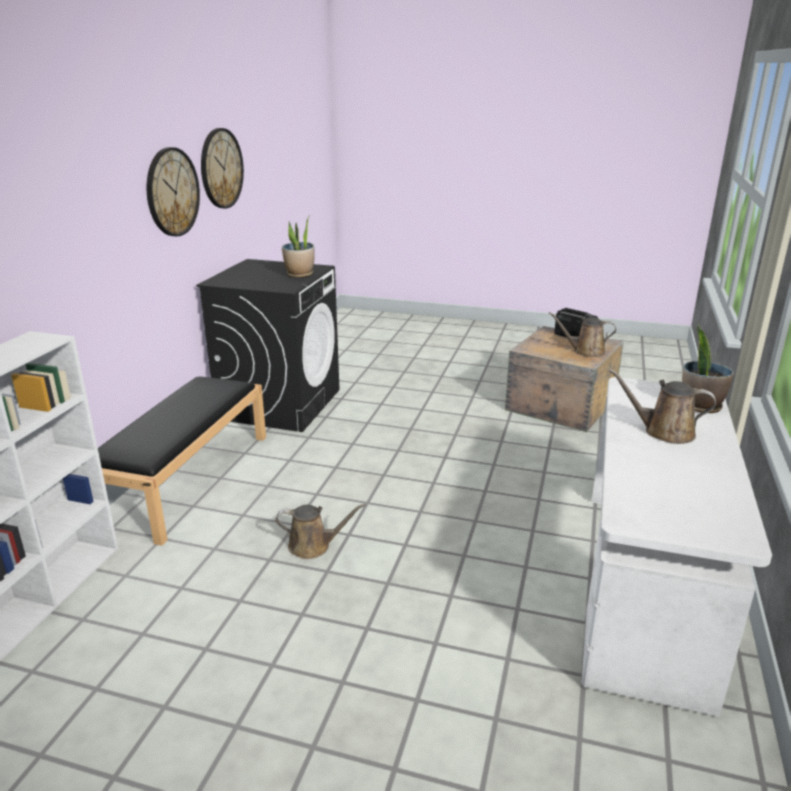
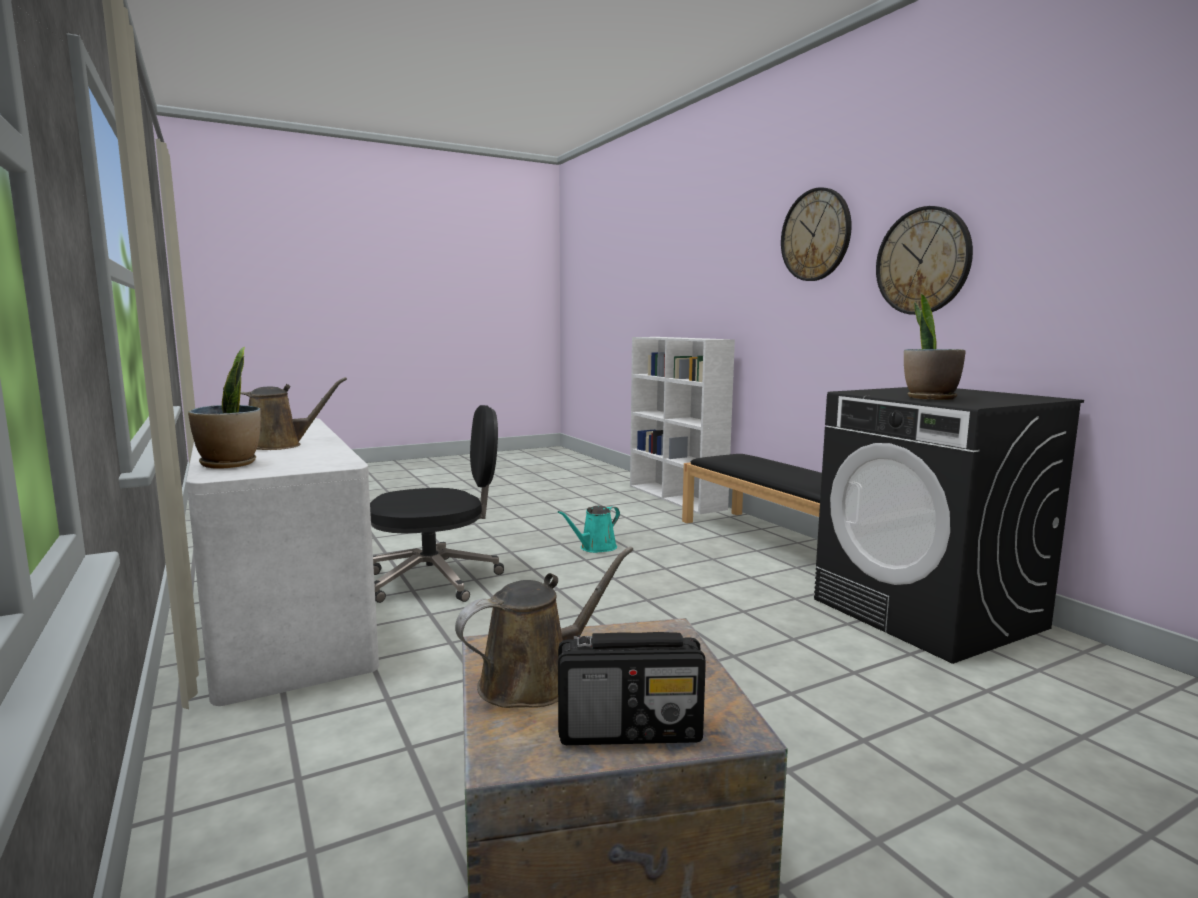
camera: 135 degrees right, 15 degrees down
(221, 168) = (1053, 235): wall clock -> wall clock (816, 235)
(313, 546) = (595, 548): brown watering can -> turquoise watering can
(495, 571) = (436, 579): none -> black office chair

